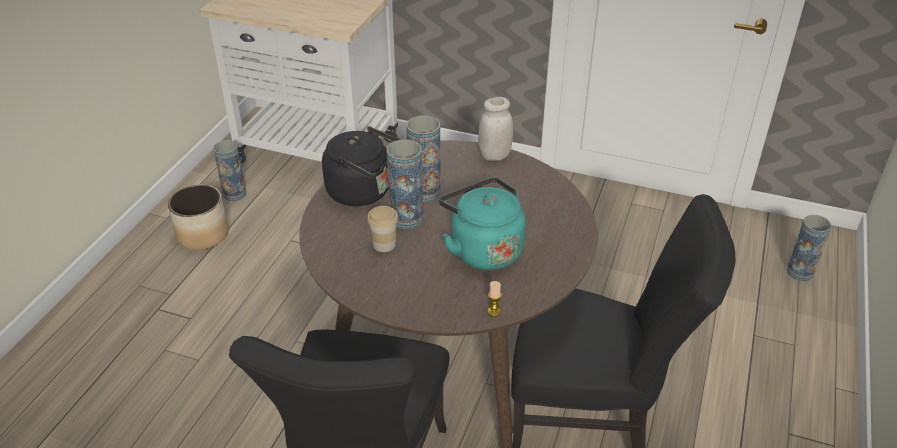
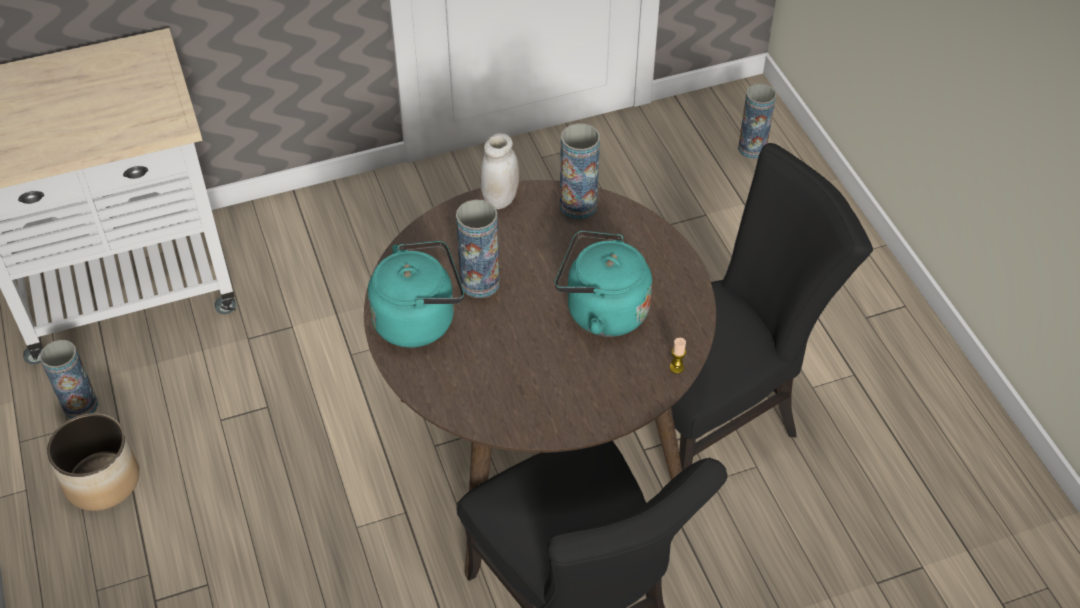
camera: 40 degrees left, 10 degrees up
(363, 192) = (419, 319): black kettle -> turquoise kettle
(384, 244) = (507, 364): cup -> none
(406, 218) = (495, 322): vase -> vase (578, 206)

